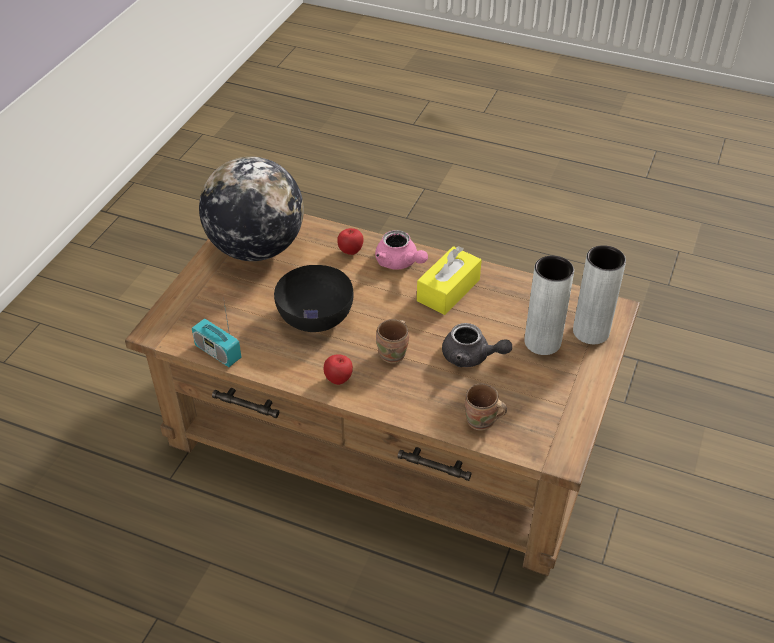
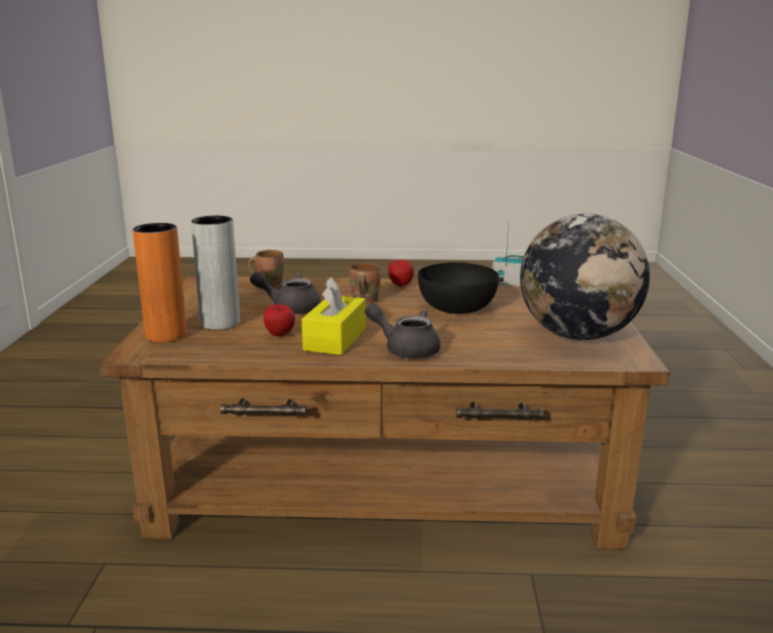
camera: 160 degrees right, 25 degrees down
(350, 251) = (471, 348): apple -> apple (280, 336)
(399, 263) = (406, 349): pink teapot -> grey teapot
(591, 332) = (166, 335): grey vase -> orange vase

